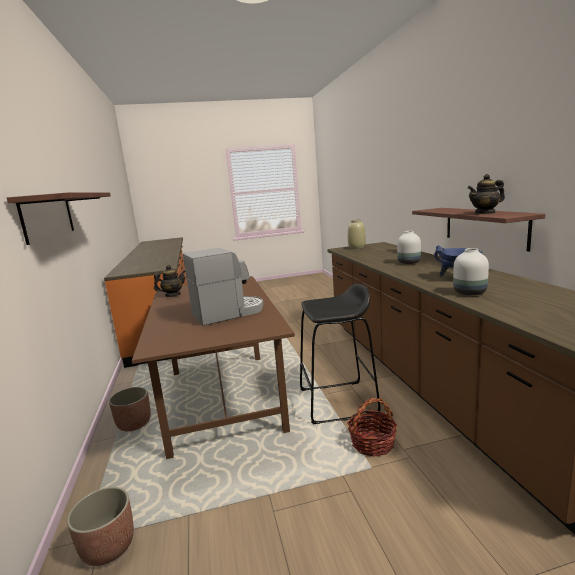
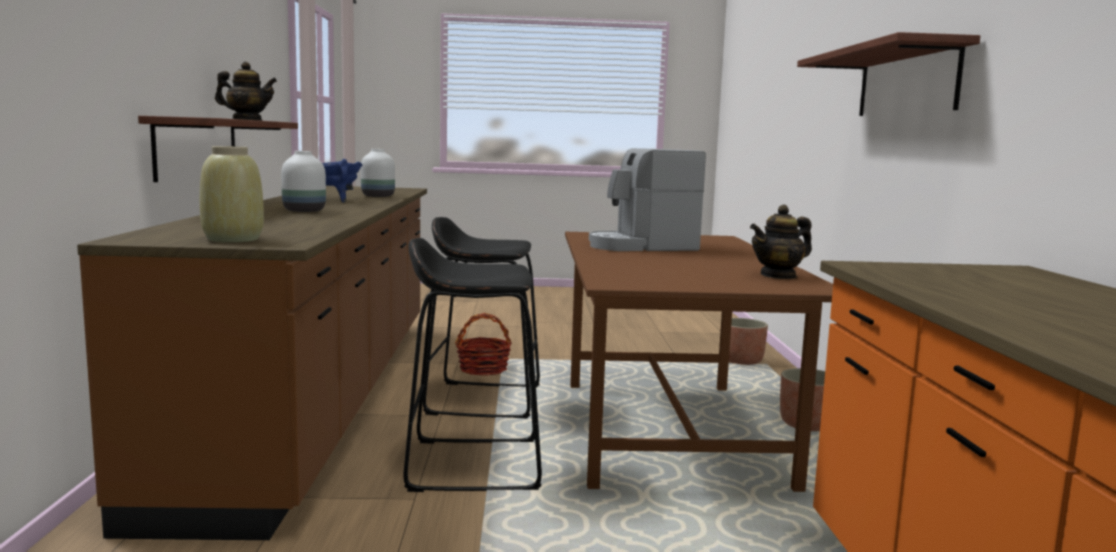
camera: 170 degrees left, 5 degrees down
(308, 360) = (474, 464): none -> black stool

